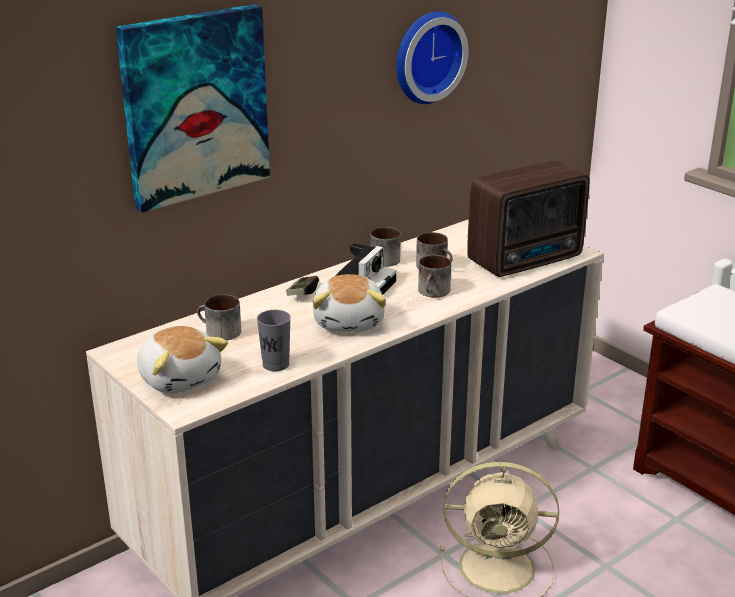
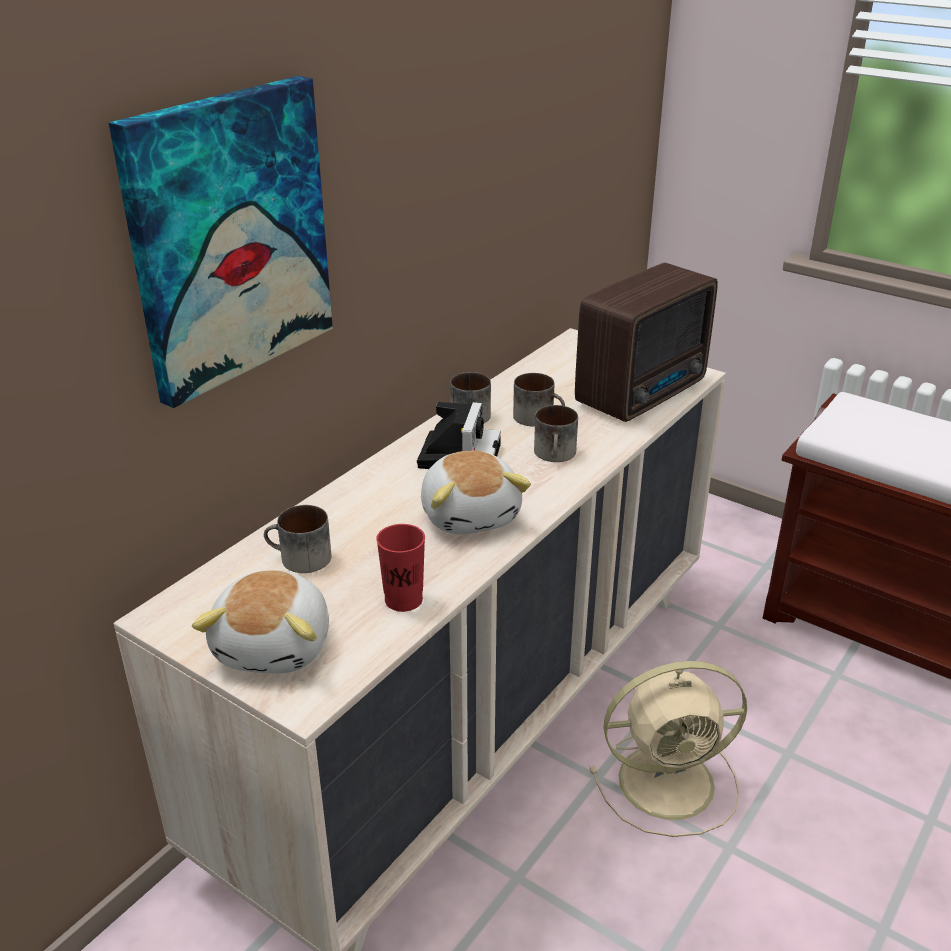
camera: 15 degrees left, 5 degrees up
(180, 378) = (276, 645): plush toy -> plush toy turned 60 degrees clockwise
(275, 364) = (403, 600): grey cup -> red cup
(302, 293) = (387, 479): game controller -> none
(426, 56) = (496, 139): wall clock -> none

